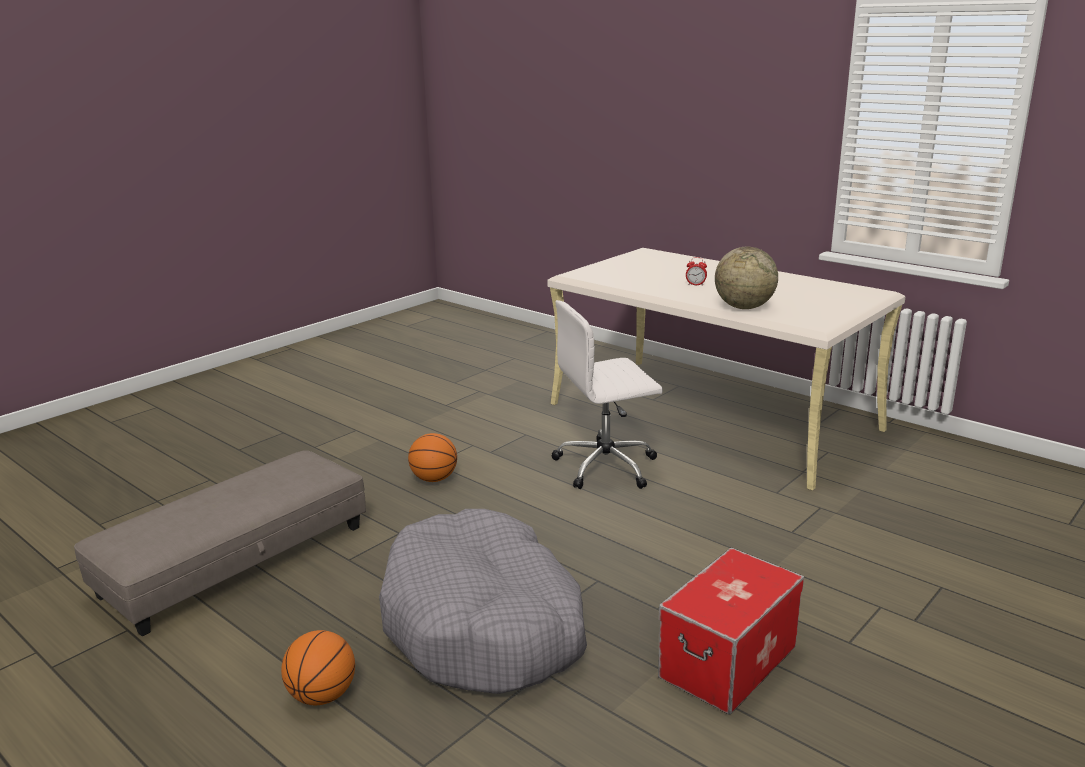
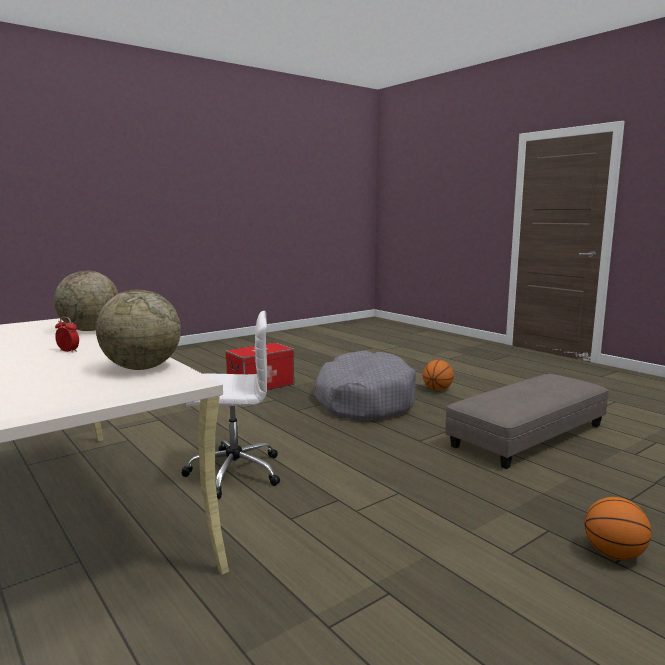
camera: 170 degrees left, 10 degrees down
(434, 479) = (397, 477): basketball -> basketball (614, 554)
(610, 277) = (142, 368): none -> globe

